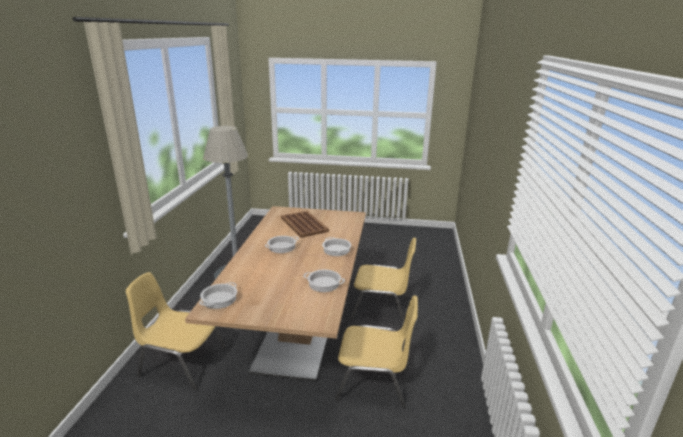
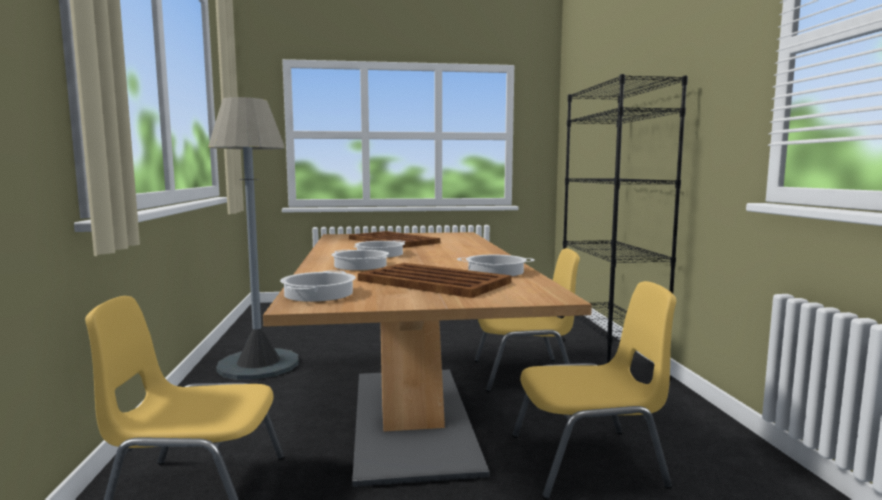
camera: 15 degrees left, 15 degrees down
(282, 293) = (434, 282): none -> brown tray
(337, 250) = (474, 251): cooking pot -> cooking pot (361, 265)
(444, 302) = (608, 359): none -> black bookcase

